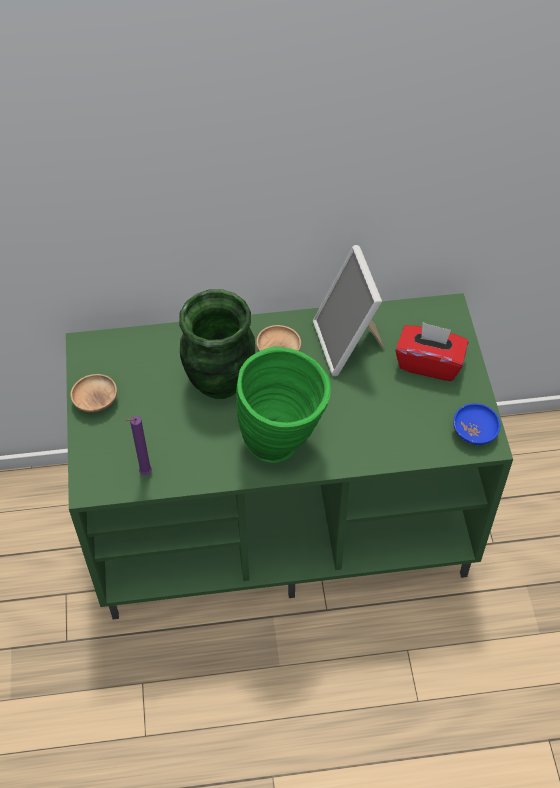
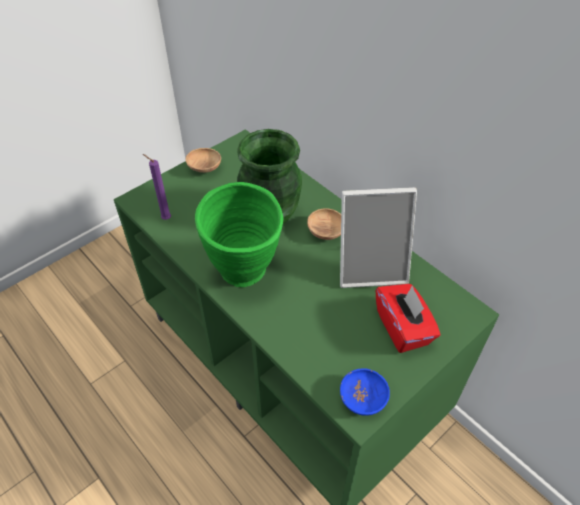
camera: 55 degrees right, 5 degrees down
(348, 344) = (371, 267): picture frame -> picture frame turned 135 degrees counterclockwise

